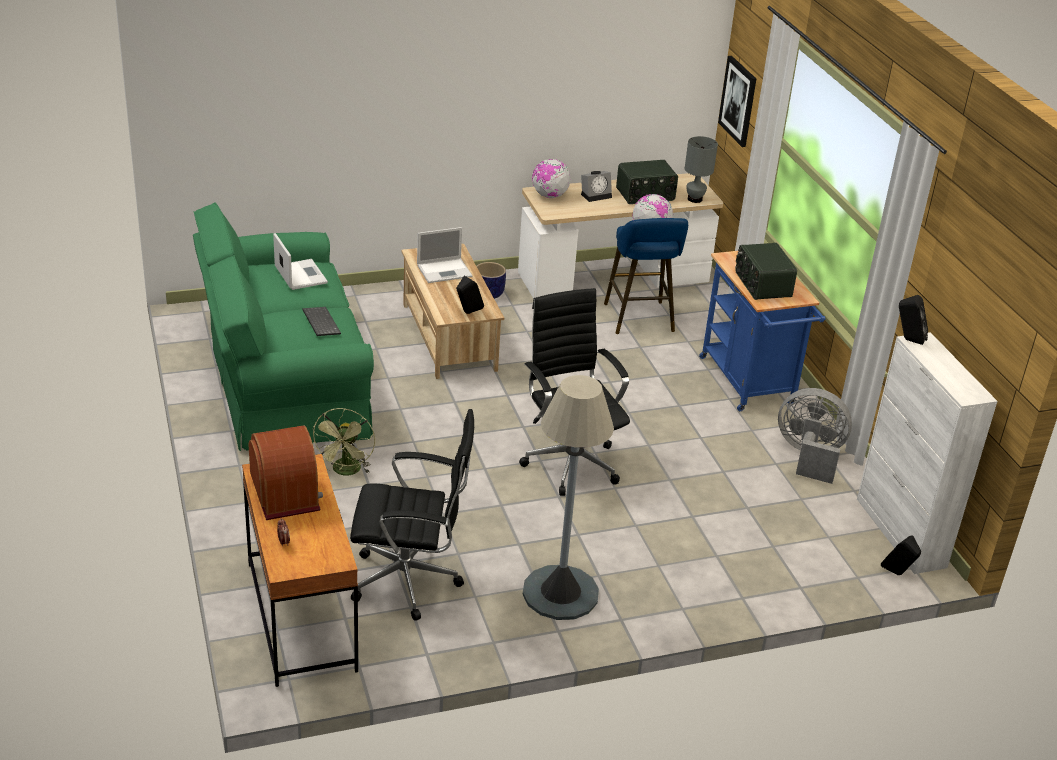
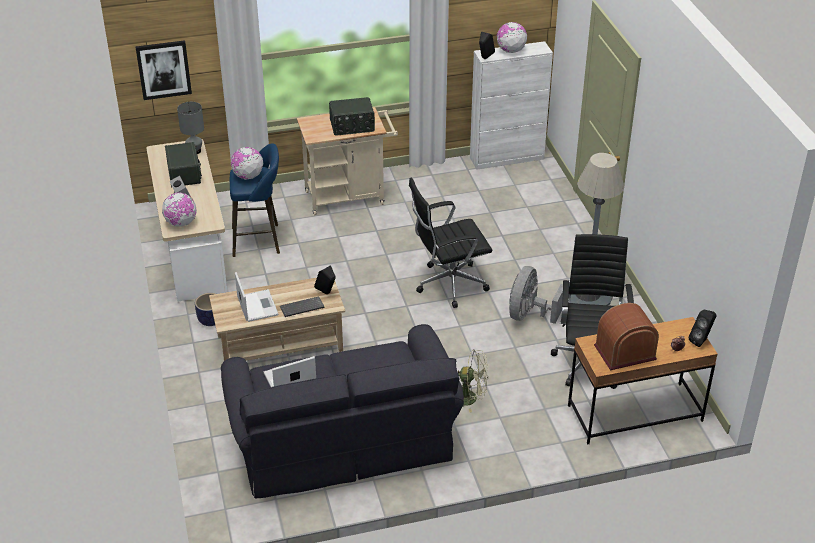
camera: 85 degrees left, 5 degrees up
(283, 379) = (344, 442): green sofa -> black sofa
(320, 322) = (370, 362): keyboard -> keyboard (301, 308)
(749, 384) = (349, 197): blue cart -> beige cart
(809, 456) = (433, 182): grey fan -> grey fan (529, 314)
(897, 574) = (545, 165): black speaker -> black speaker (701, 341)
(945, 365) = (510, 51): none -> globe

